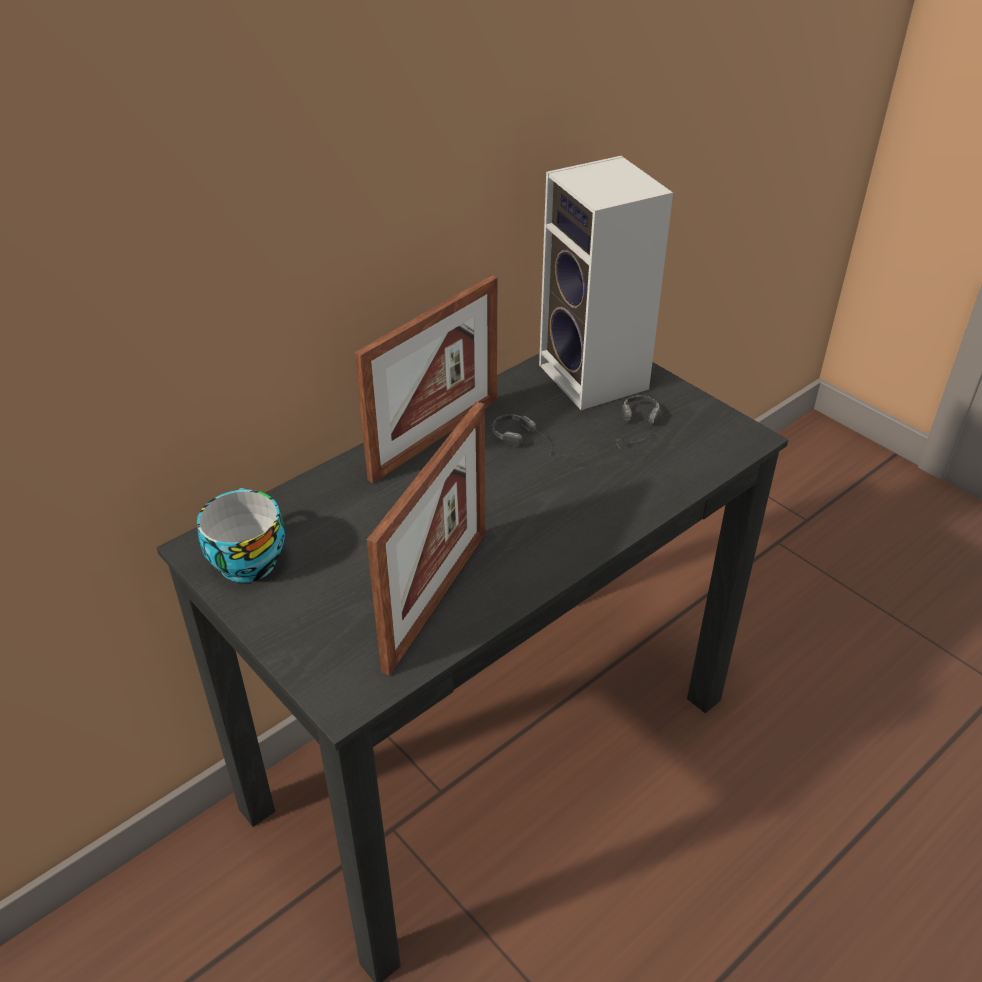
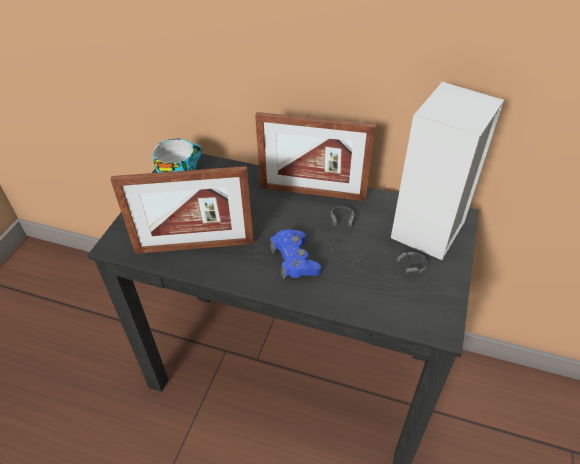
camera: 60 degrees right, 5 degrees up
(550, 506) = (294, 260): none -> blue game controller

